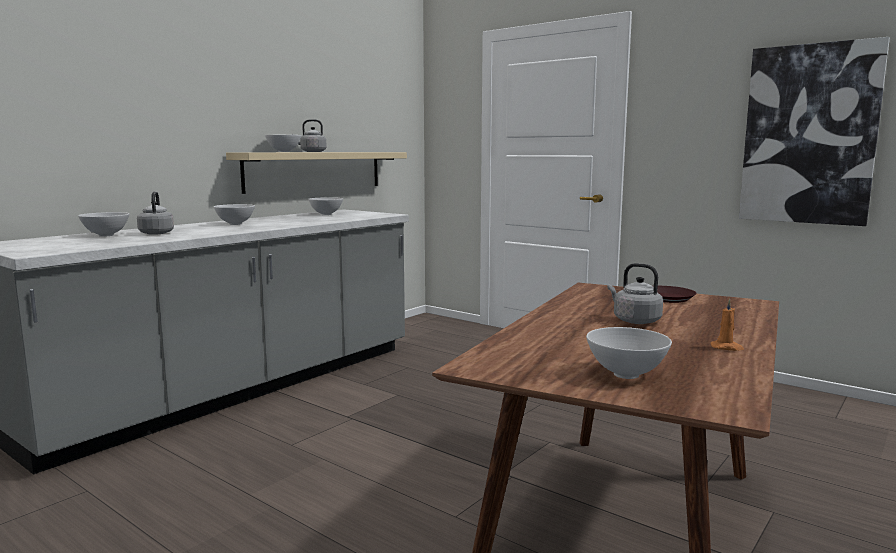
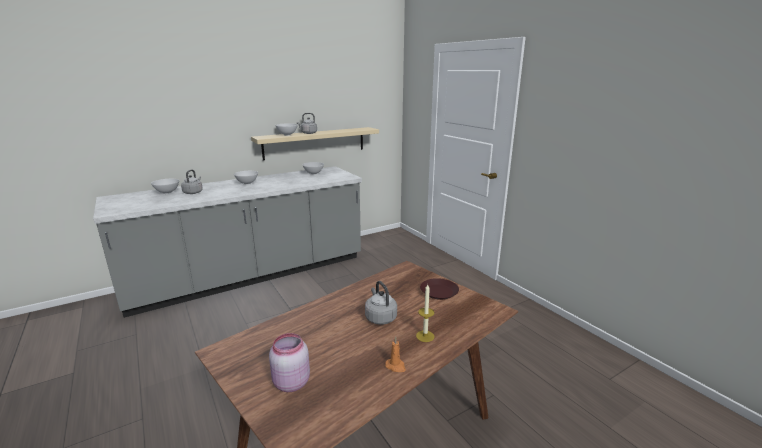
camera: 20 degrees right, 10 degrees up
(625, 374) = (290, 383): white bowl -> pink jar
(715, 326) = (425, 336): none -> candle
(809, 135) = (639, 155): picture -> none

